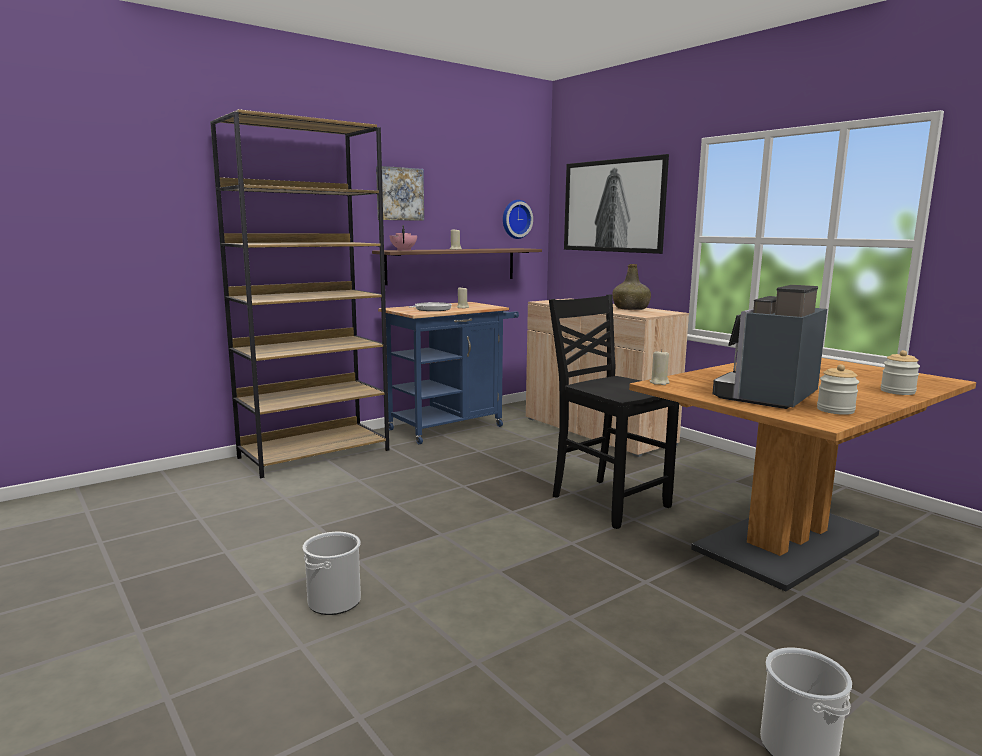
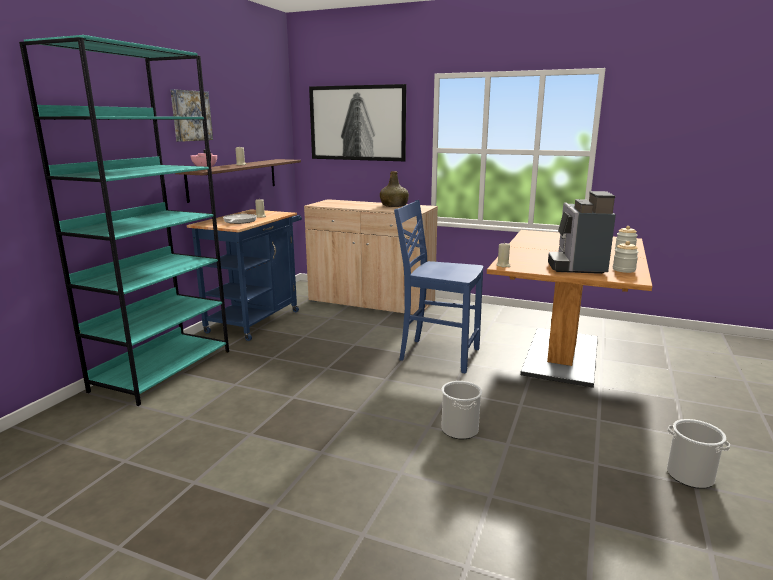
camera: 30 degrees left, 5 degrees up
(315, 453) = (163, 370): brown bookcase -> turquoise bookcase
(334, 601) = (343, 490): bucket -> bucket (460, 429)
(515, 219) = (272, 134): wall clock -> none
(607, 501) = (438, 354): black chair -> blue chair

